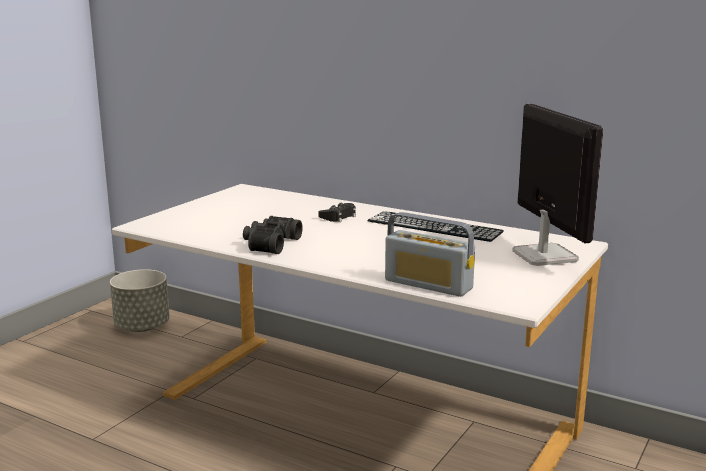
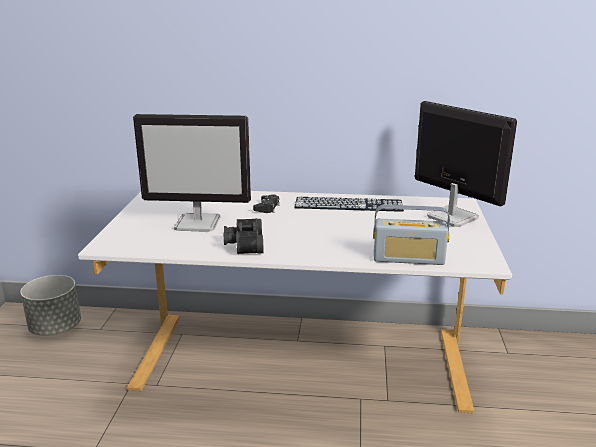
camera: 25 degrees left, 5 degrees up
(250, 220) = (199, 223): none -> monitor

